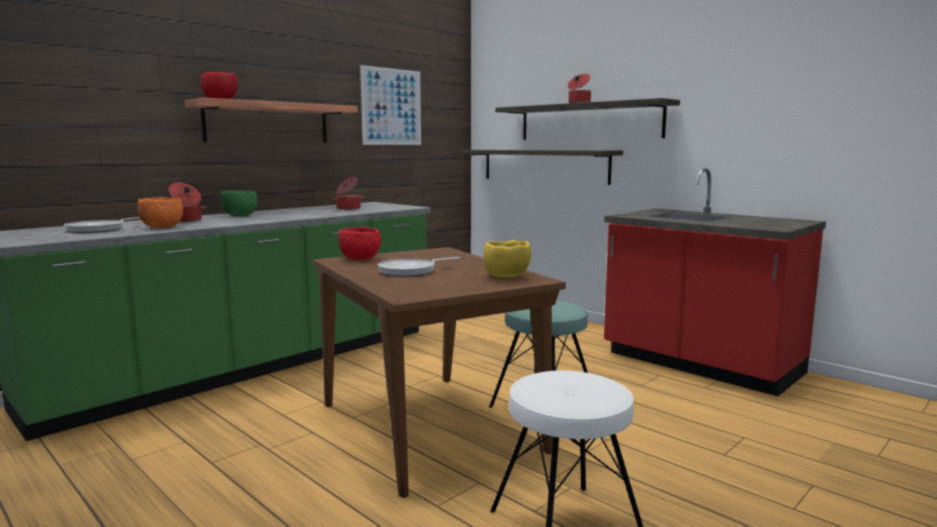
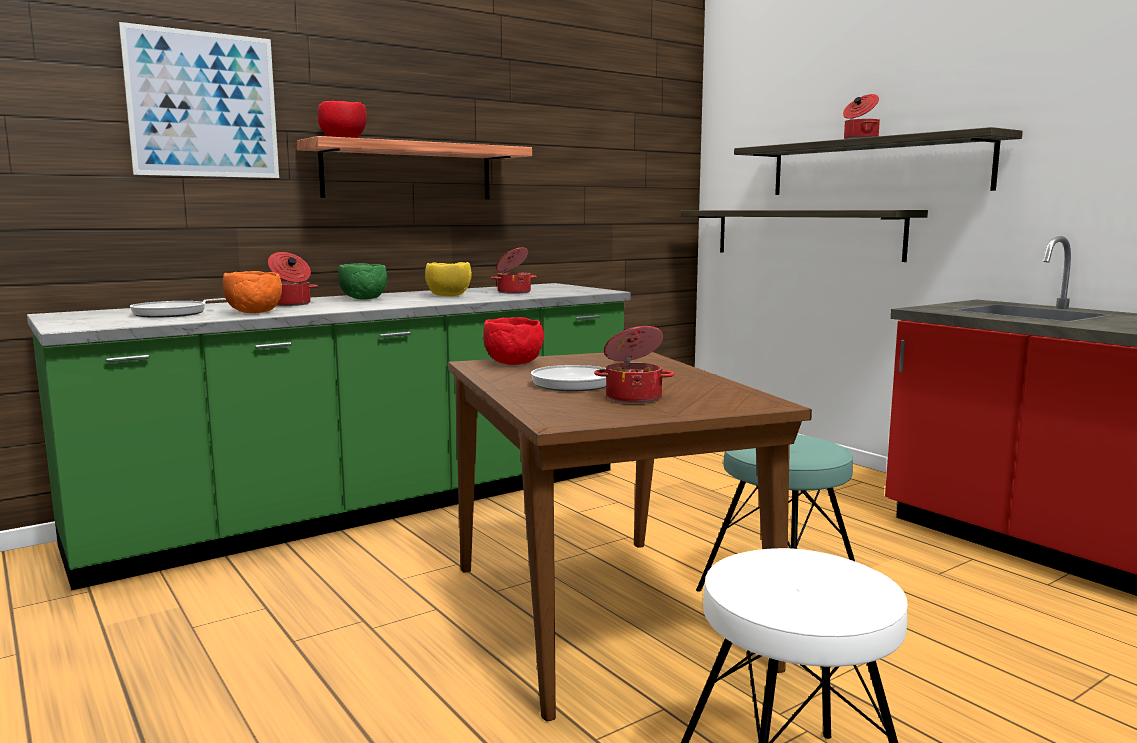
camera: 10 degrees right, 0 degrees up
(391, 107) = (583, 149): picture -> picture (203, 105)
(450, 279) = (633, 398): none -> cooking pot
(507, 277) = (722, 398): yellow bowl -> yellow bowl (449, 296)

